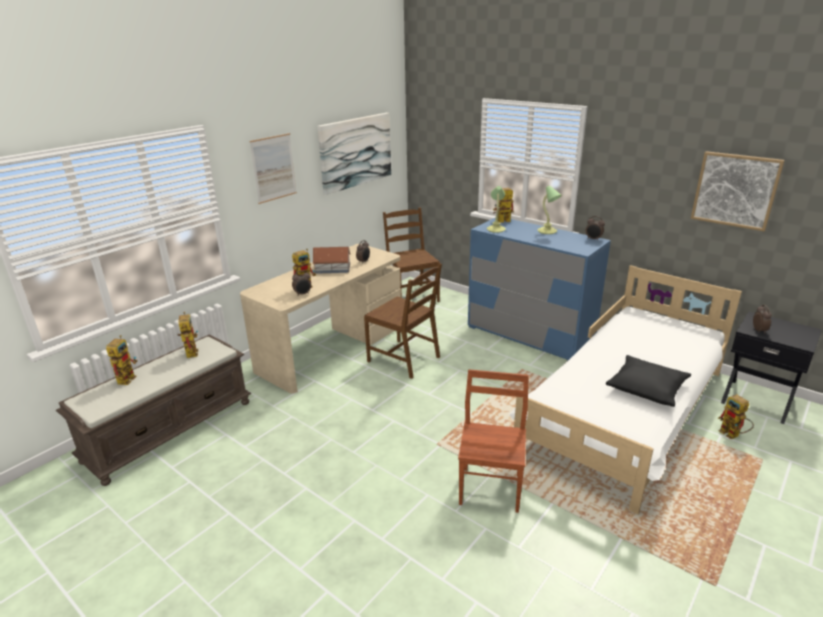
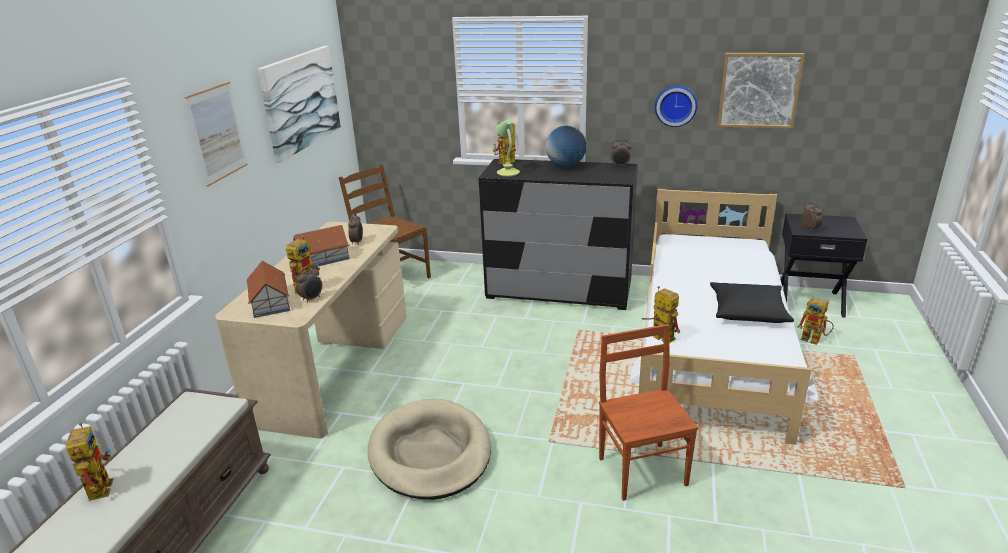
camera: 25 degrees left, 0 degrees up
(190, 352) = (176, 419): toy robot -> toy robot (658, 337)
(277, 290) = (270, 302): none -> toy house
(350, 425) = (430, 453): none -> beige dog bed
(404, 359) = (438, 354): brown chair -> none
(529, 335) = (559, 291): blue dresser -> black dresser
(547, 231) = (565, 166): table lamp -> globe
(655, 193) = (676, 105): none -> wall clock

